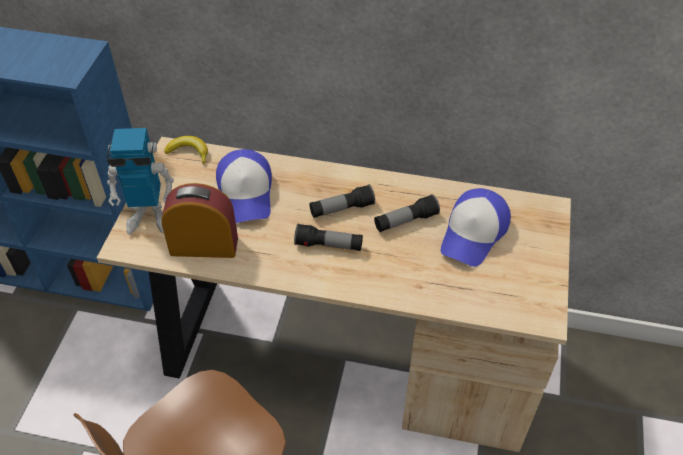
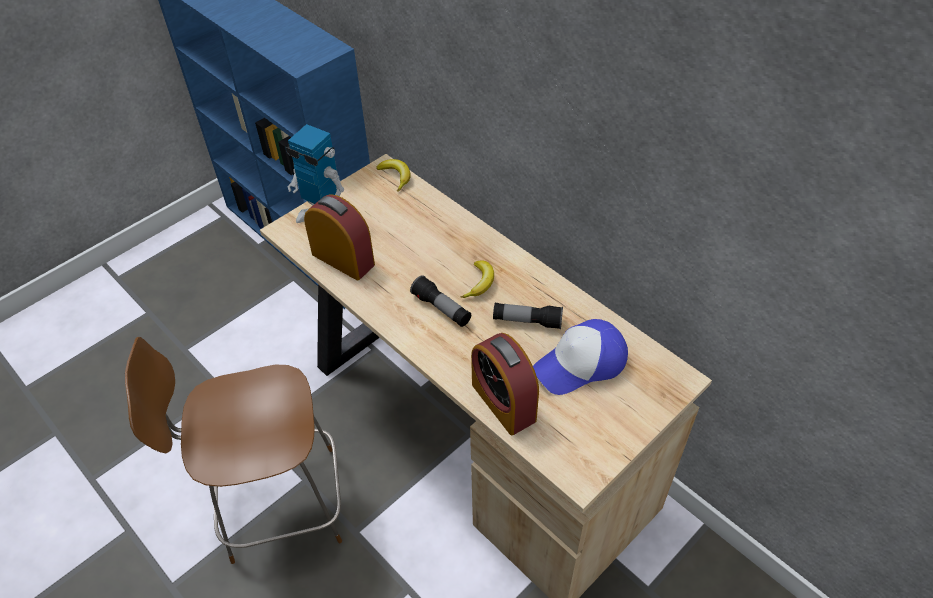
camera: 35 degrees right, 0 degrees up
(246, 193) = (412, 231): cap -> none
(341, 209) = (480, 283): flashlight -> banana
(442, 293) = (503, 402): none -> alarm clock

